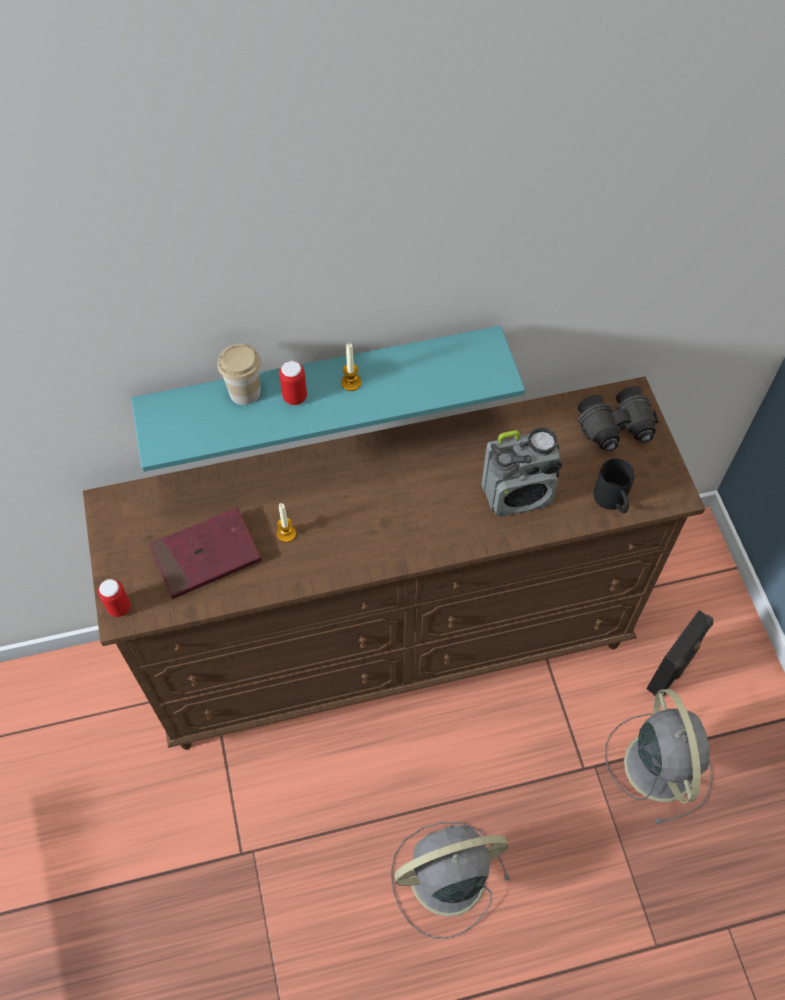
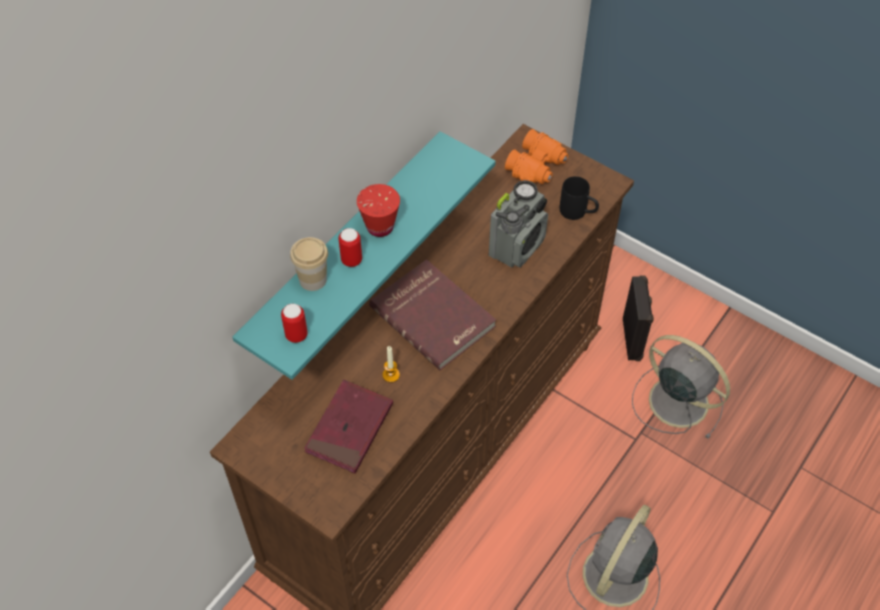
camera: 40 degrees left, 5 degrees down
(119, 607) = (322, 507): can -> can (296, 335)
(351, 382) = (380, 227): candle -> red cup
(376, 506) = (434, 315): none -> red book
(616, 429) = (537, 166): black binoculars -> orange binoculars

